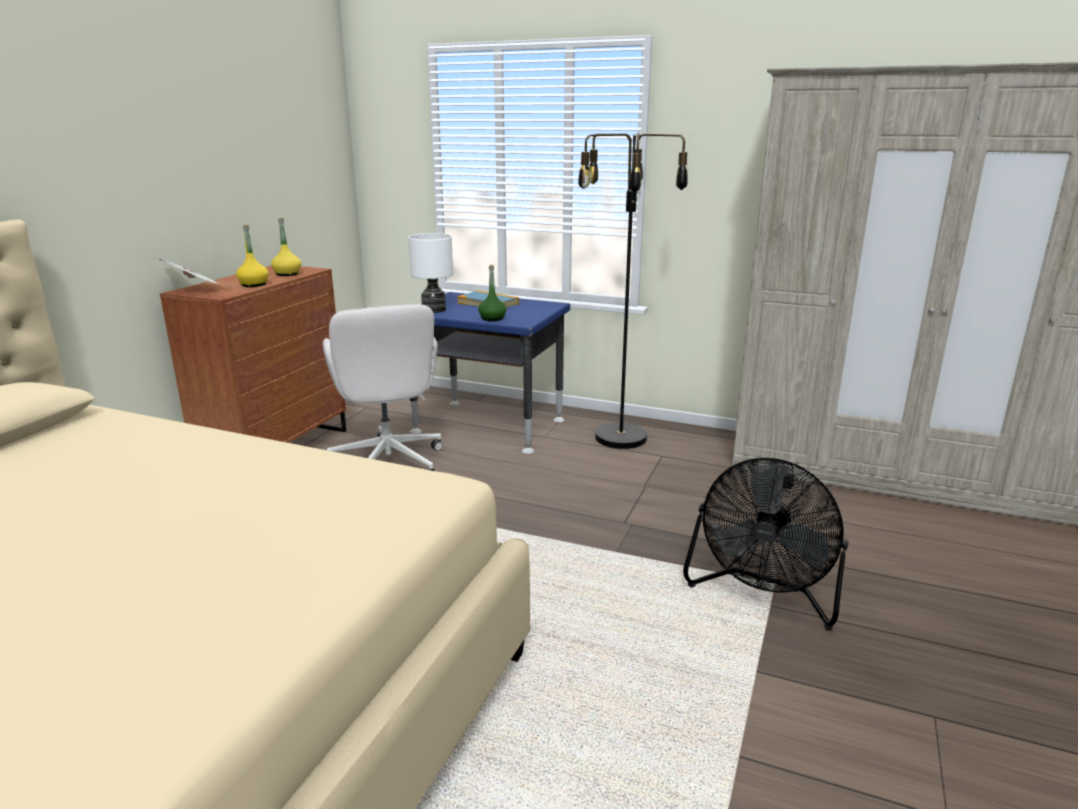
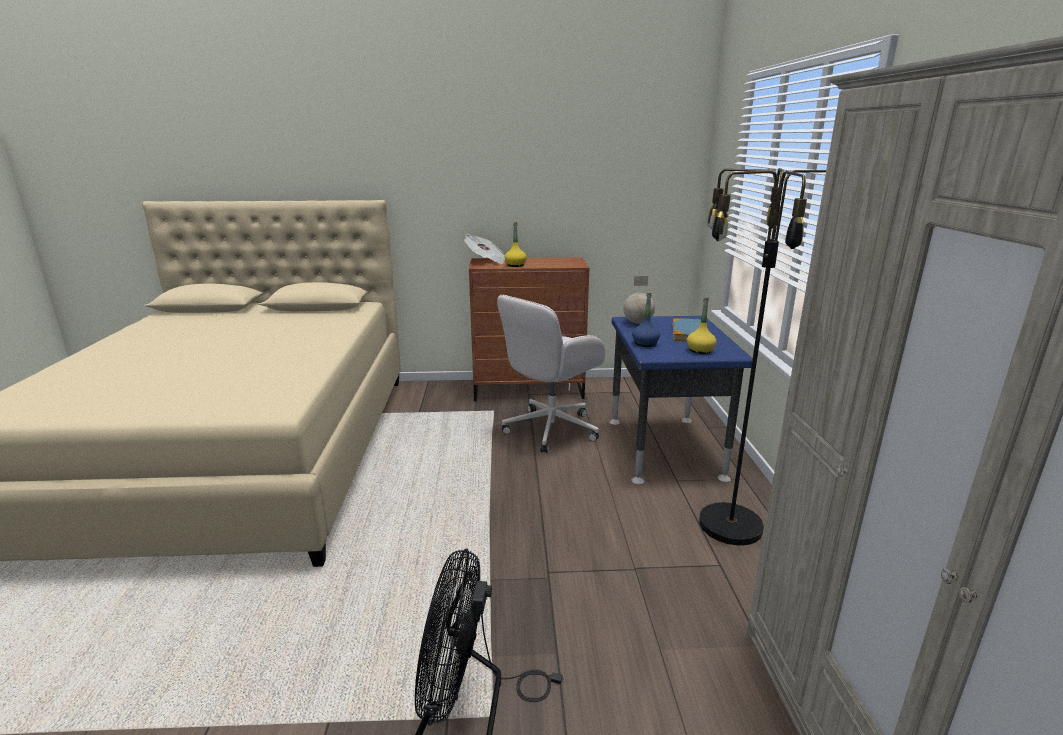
camera: 65 degrees right, 0 degrees up
(287, 274) = (555, 264): yellow bottle -> yellow bottle (700, 350)
(434, 310) = (638, 323): white table lamp -> globe
(492, 318) = (645, 344): green bottle -> blue bottle

